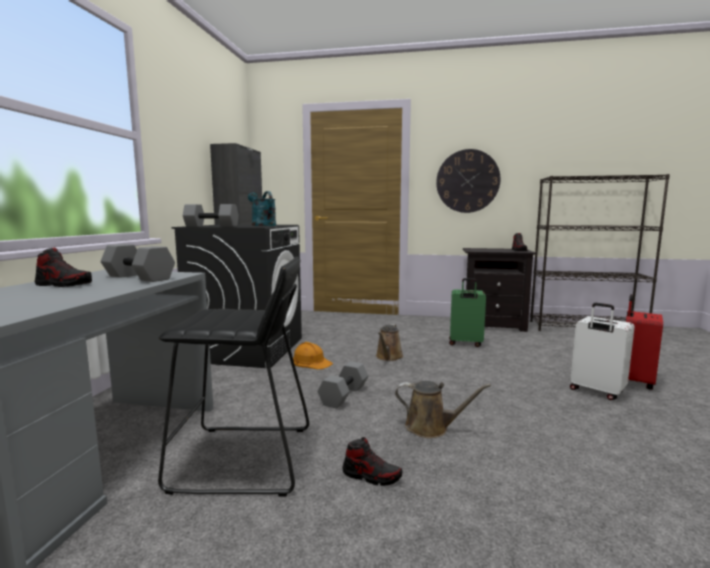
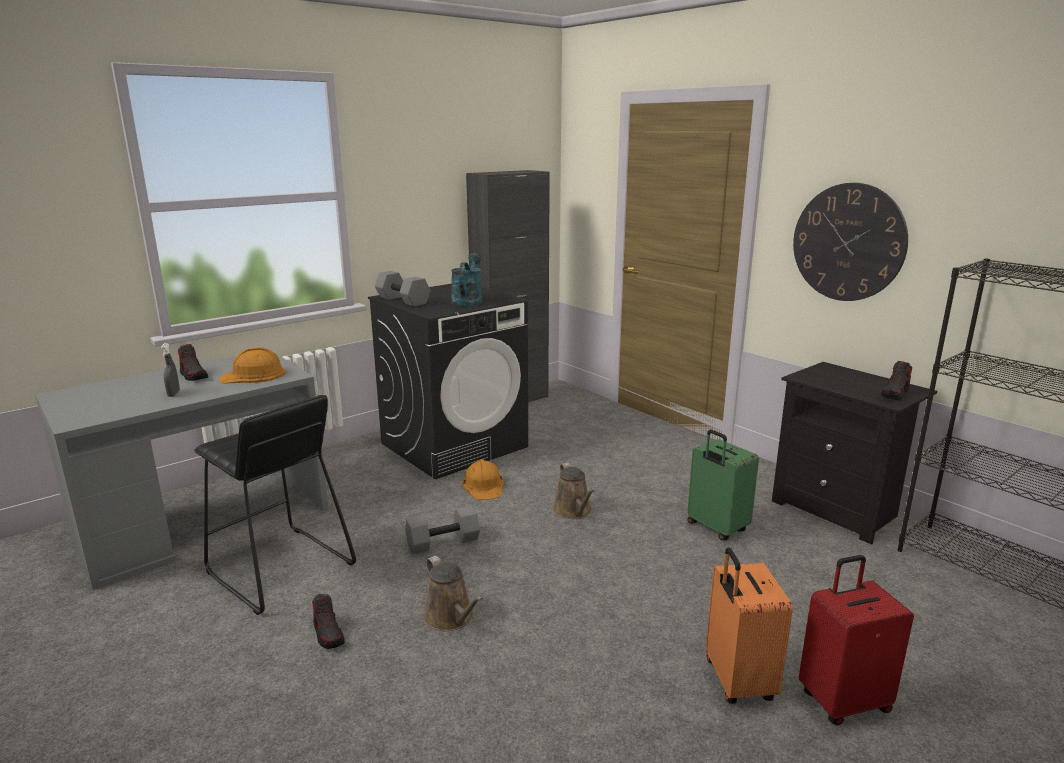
camera: 40 degrees right, 10 degrees up
(78, 293) = (173, 394): none -> grey spray bottle
(140, 277) = (253, 375): grey dumbbell -> orange hard hat
(388, 357) = (573, 511): brown watering can -> brown watering can turned 75 degrees counterclockwise
(596, 391) = (737, 681): white suitcase -> orange suitcase

